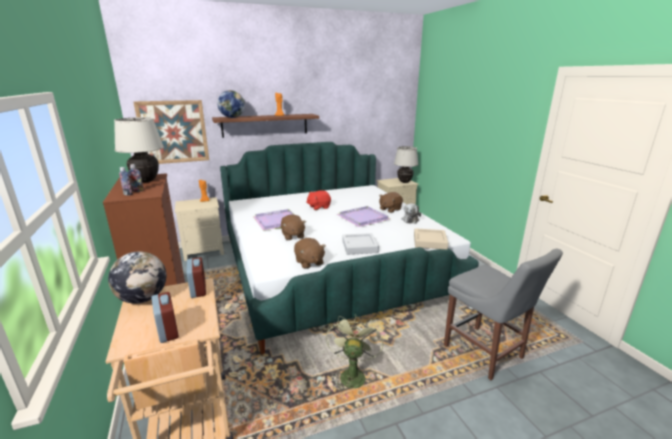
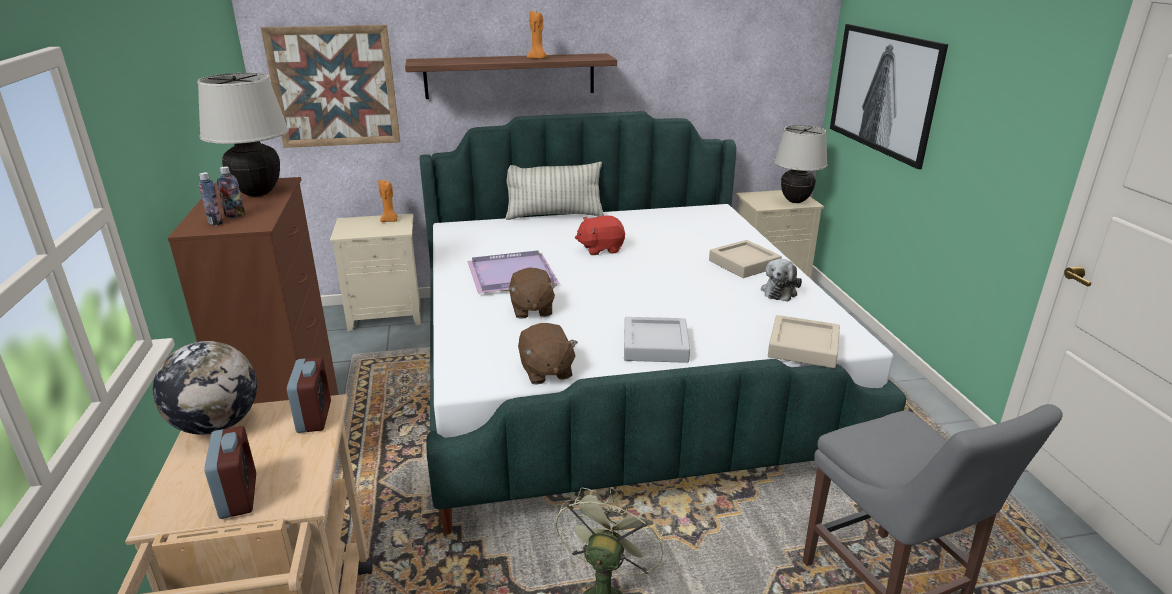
camera: 10 degrees right, 5 degrees up
(232, 117) = (443, 61): globe -> none
(291, 194) = (554, 215): none -> pillow
(364, 218) = (684, 281): purple tray -> none
(390, 209) = (744, 264): brown plush toy -> beige tray
(443, 127) = (885, 91): none -> picture

